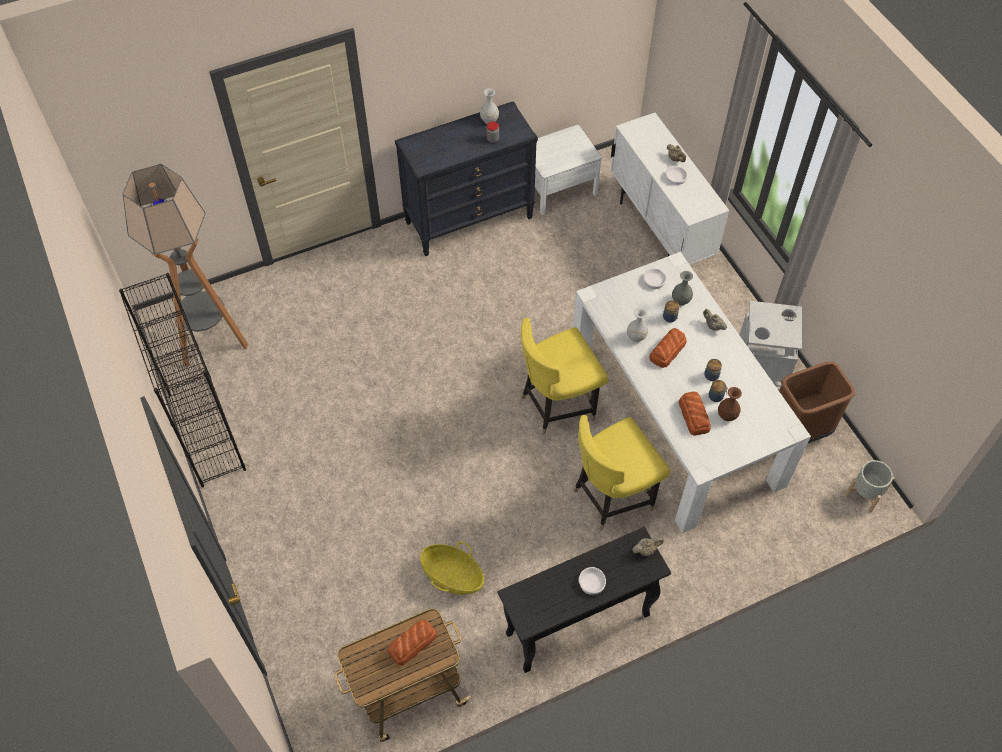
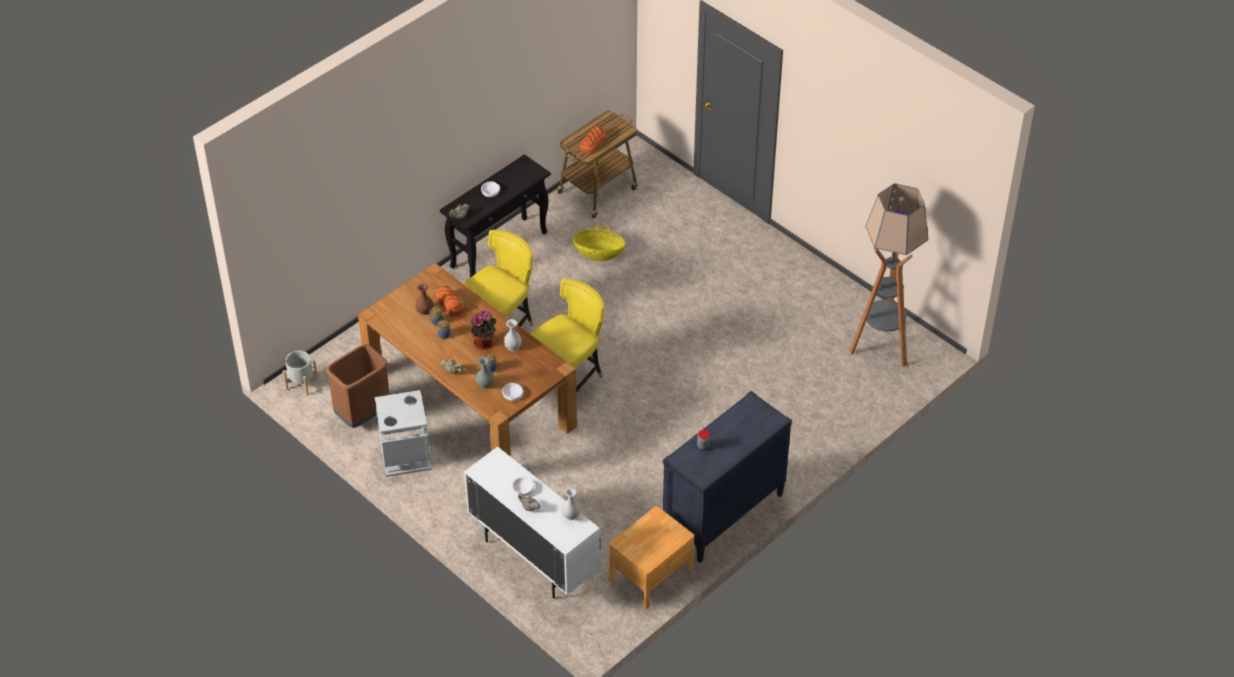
camera: 160 degrees right, 10 degrees down
(206, 431) = (836, 287): black bookcase -> none
(489, 120) = (716, 463): white vase -> white vase (571, 515)
(559, 188) = (651, 574): white nightstand -> brown nightstand
(667, 351) = (484, 343): bread -> potted plant
(674, 414) = (470, 399): white dining table -> brown dining table

